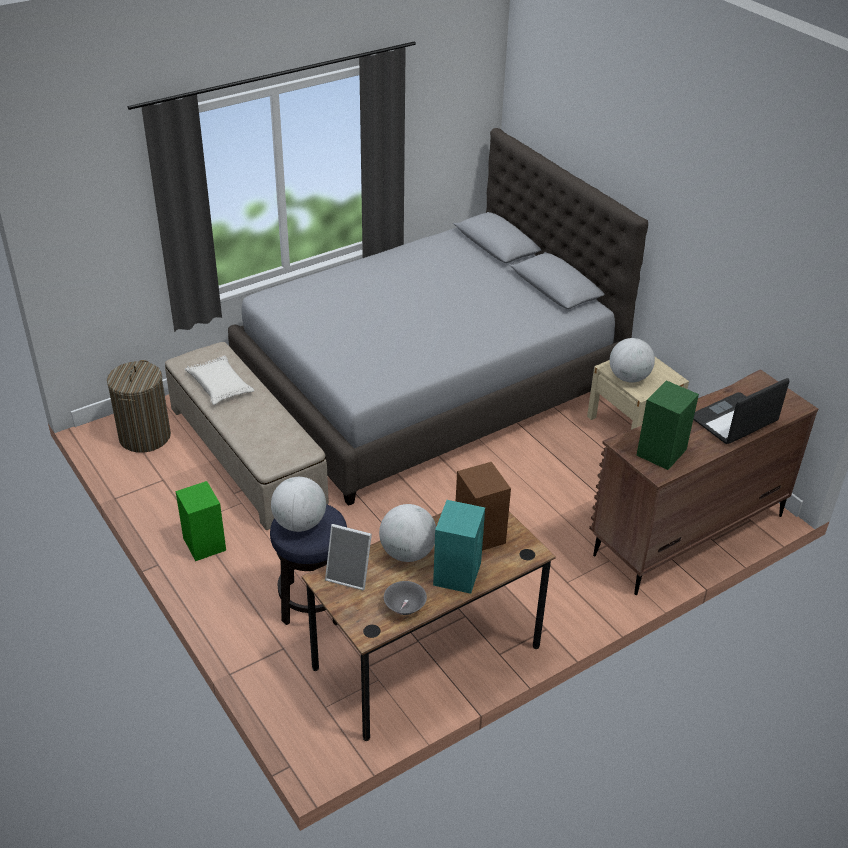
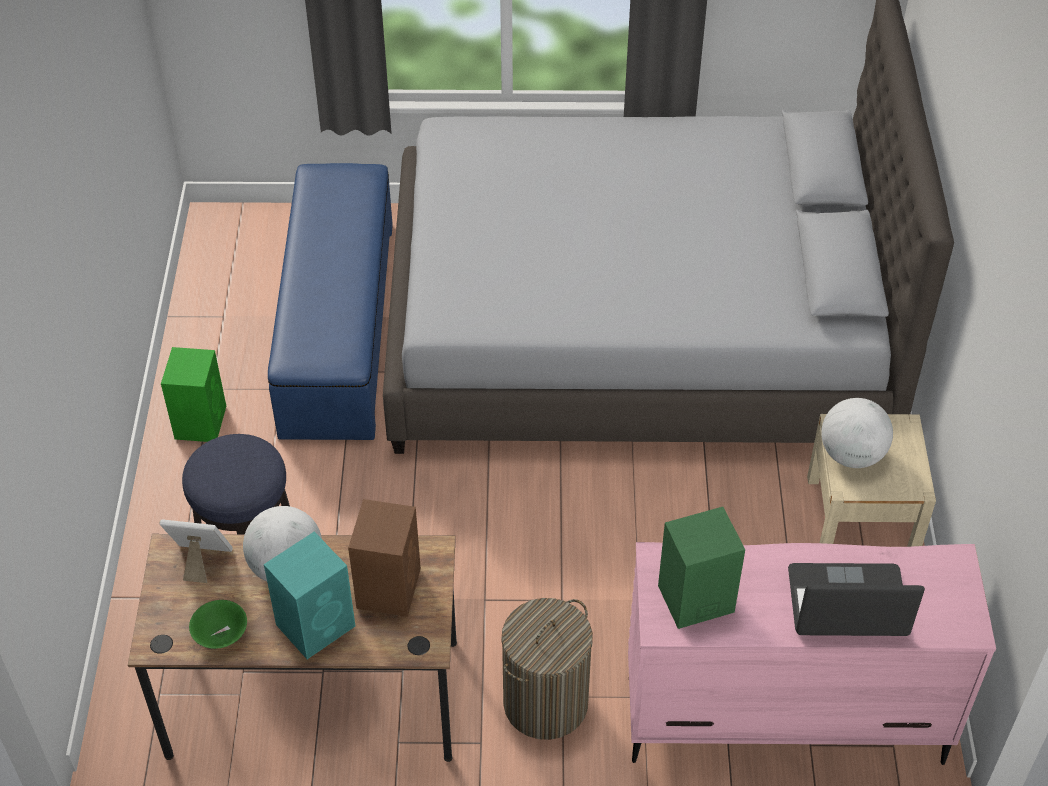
camera: 35 degrees right, 10 degrees up
(145, 436) = (249, 249): laundry basket -> laundry basket (545, 702)
(219, 384) = (328, 225): white pillow -> none
(247, 454) = (339, 327): beige bench -> blue bench
(300, 523) = (223, 464): globe -> none
(350, 575) = (200, 561): picture frame -> picture frame turned 135 degrees clockwise
(405, 607) = (221, 635): grey bowl -> green bowl
(687, 534) = (782, 717): brown dresser -> pink dresser

